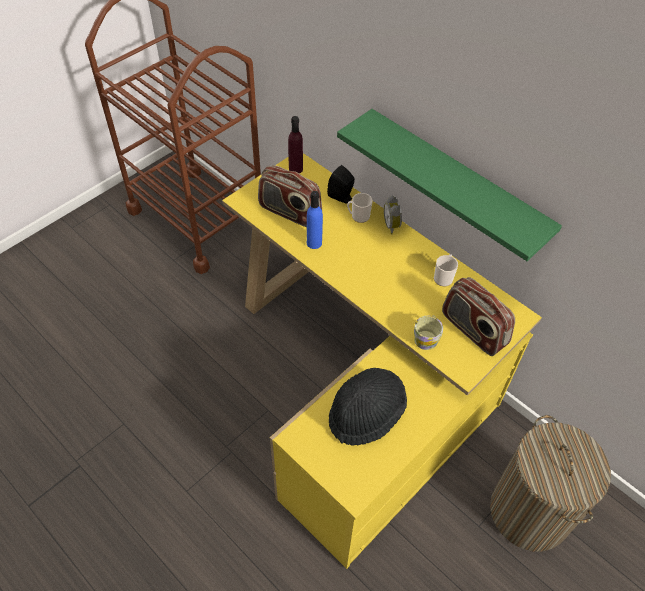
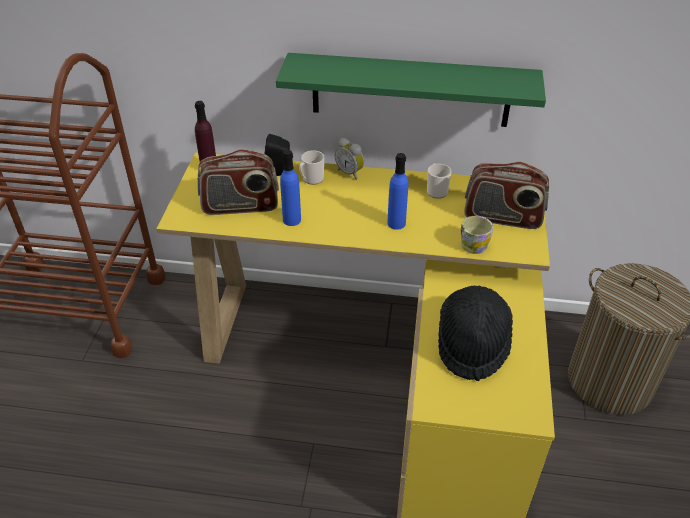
camera: 35 degrees left, 10 degrees down
(385, 288) = (396, 223): none -> blue bottle

